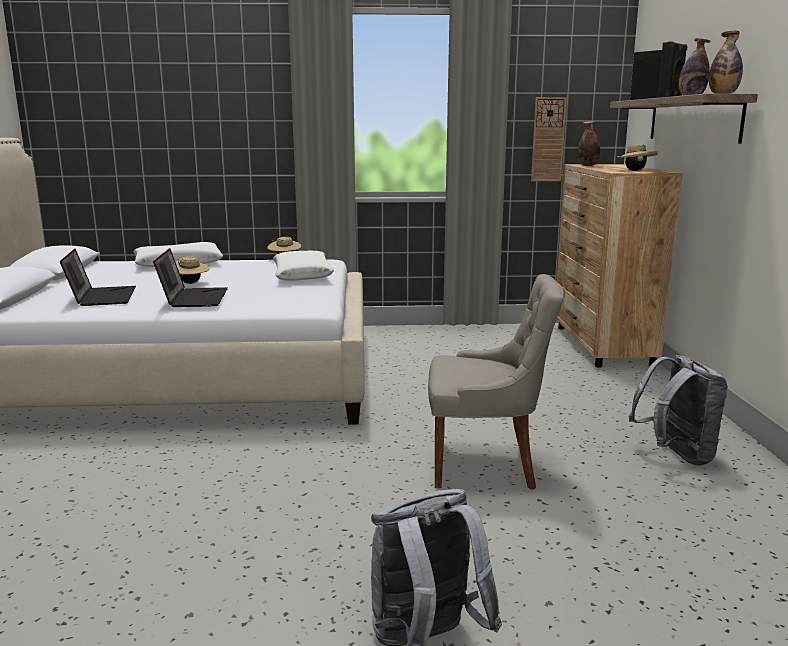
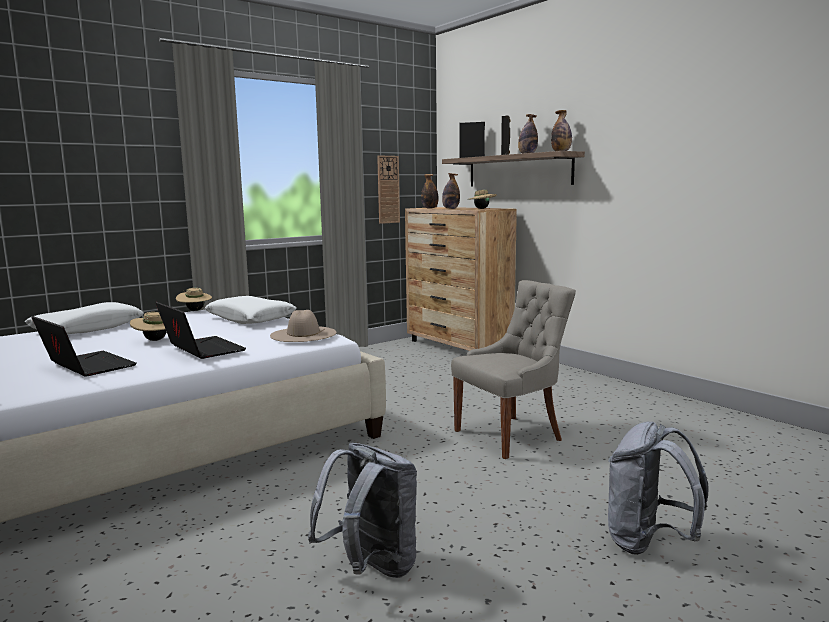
camera: 35 degrees left, 5 degrees down
(297, 299) = (303, 334): none -> beige hat
(601, 168) = (450, 208): none -> bottle
(676, 455) = (600, 399): grey backpack -> grey backpack (371, 568)

